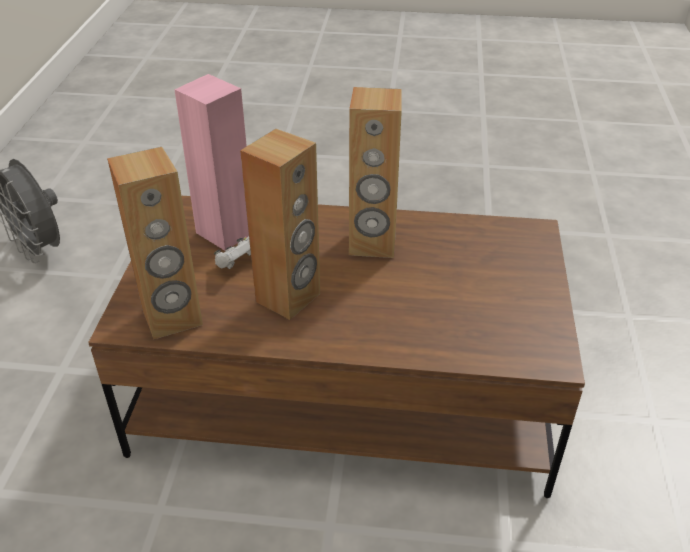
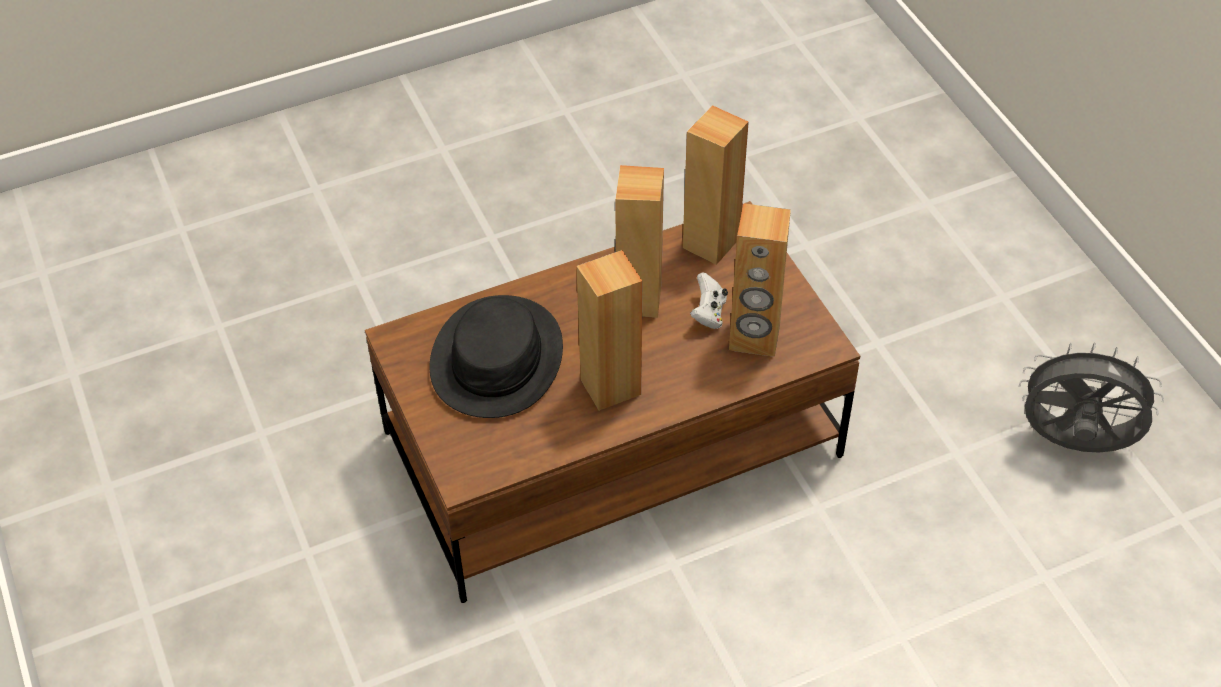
camera: 150 degrees right, 10 degrees up
(226, 232) = (754, 338): pink speaker -> brown speaker
(457, 301) = (497, 358): none -> black hat

